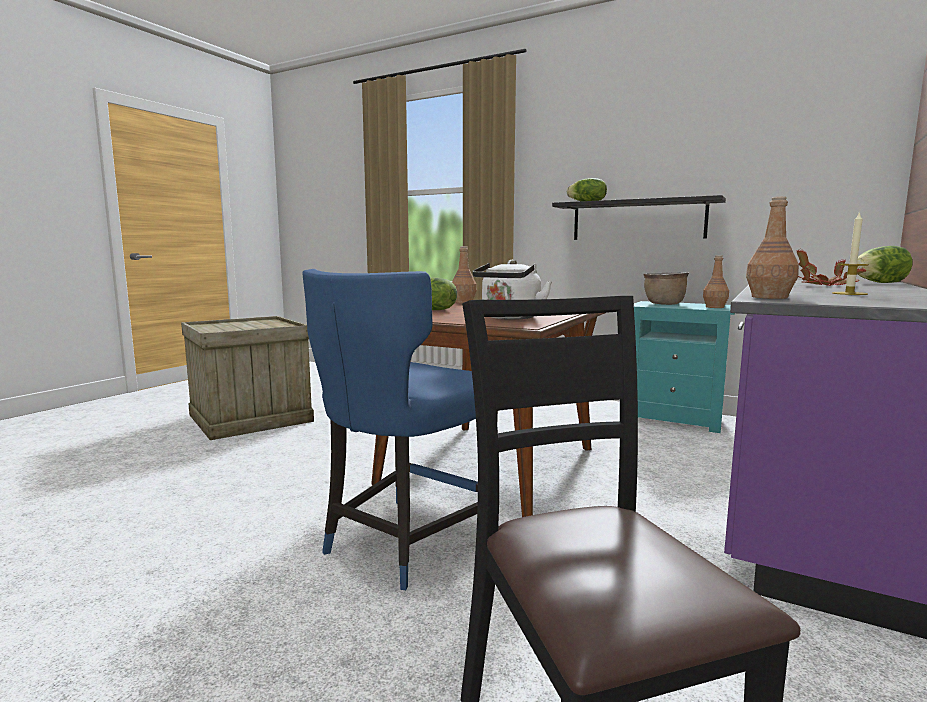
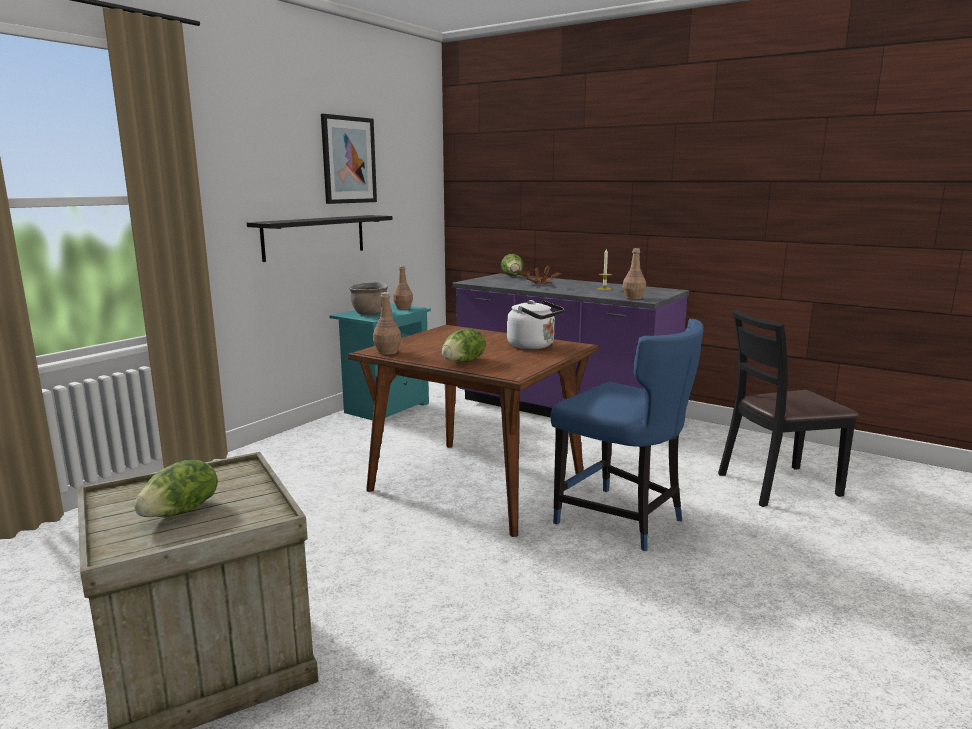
camera: 85 degrees left, 5 degrees up
(587, 202) = (285, 220): lettuce -> lettuce (181, 511)
(699, 137) = (348, 160): none -> picture

